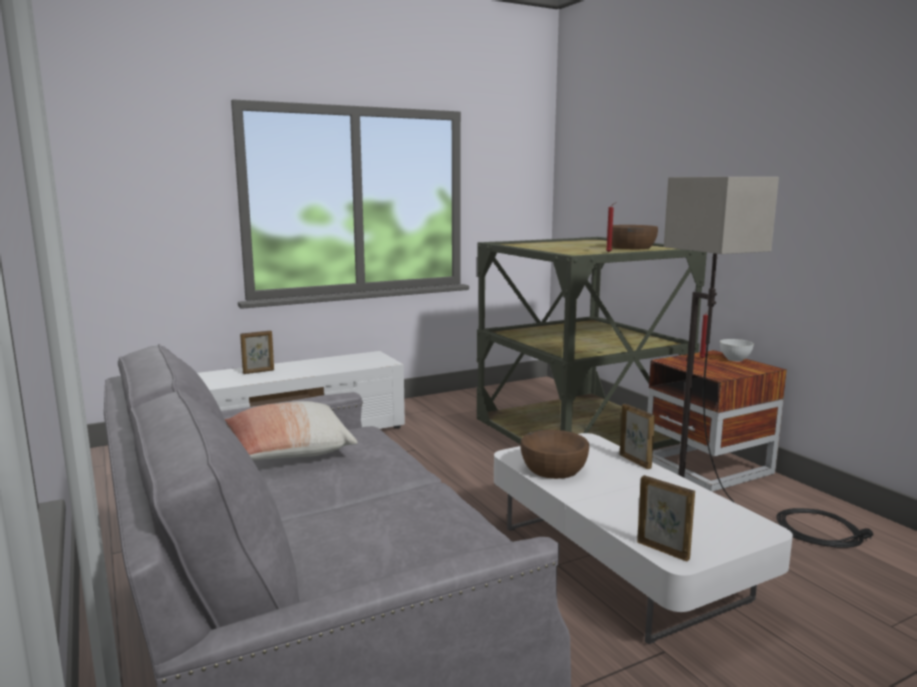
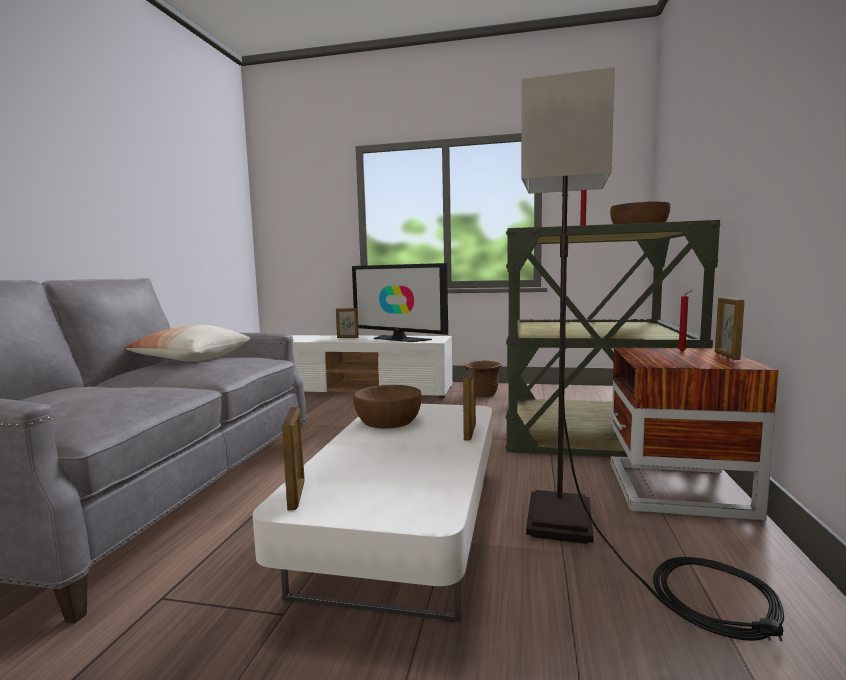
camera: 40 degrees right, 5 degrees down
(334, 364) = (399, 339): none -> television
(430, 414) = (483, 394): none -> brown planter
(735, 359) = (726, 356): white bowl -> picture frame

